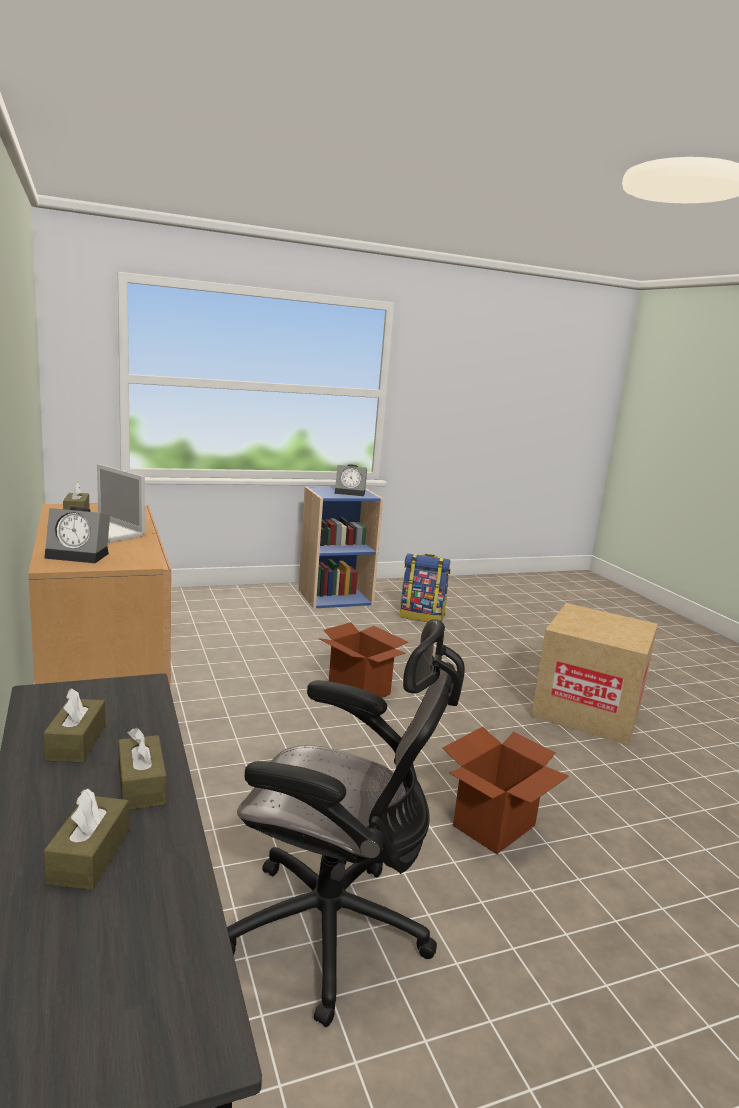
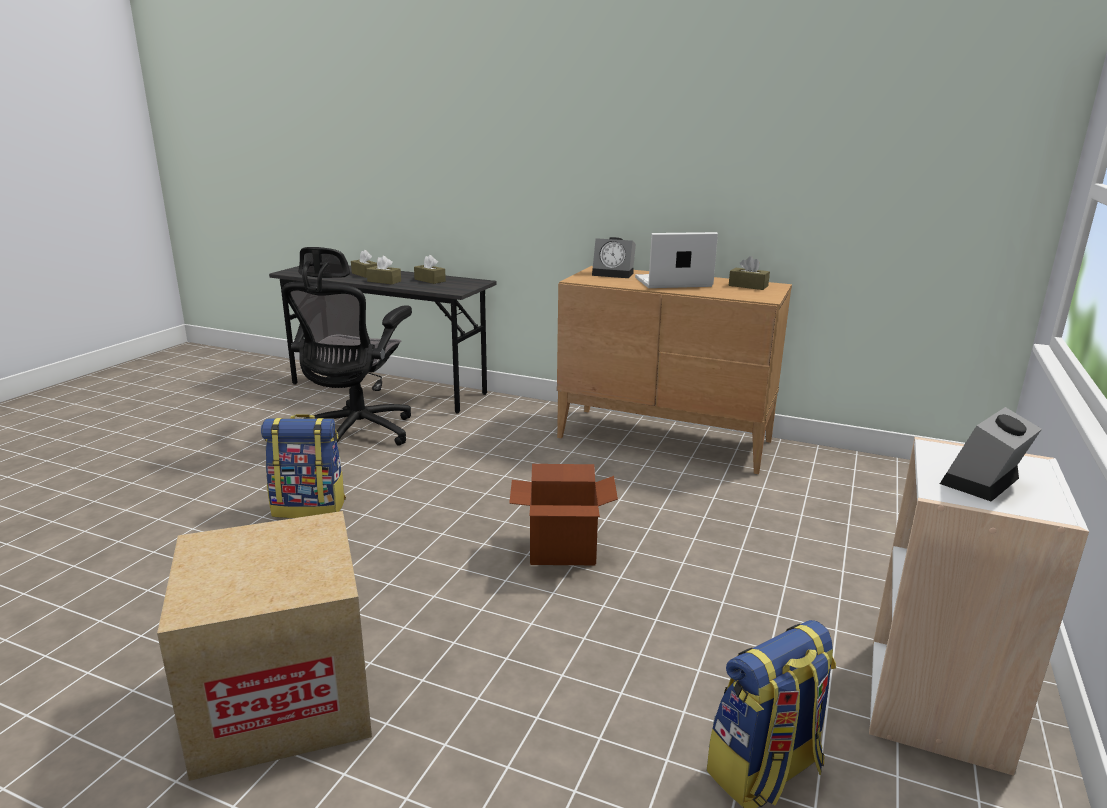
camera: 135 degrees right, 5 degrees up
(80, 555) = (614, 274): alarm clock -> alarm clock turned 120 degrees counterclockwise
(330, 929) = (358, 433): office chair -> office chair turned 45 degrees counterclockwise
(336, 597) = (938, 703): blue bookcase -> white bookcase
(494, 826) = (310, 507): cardboard box -> backpack

